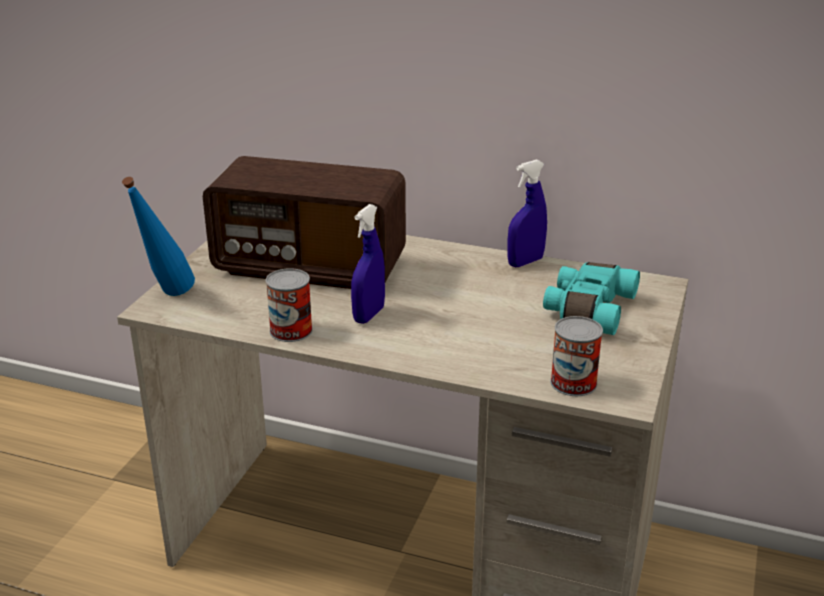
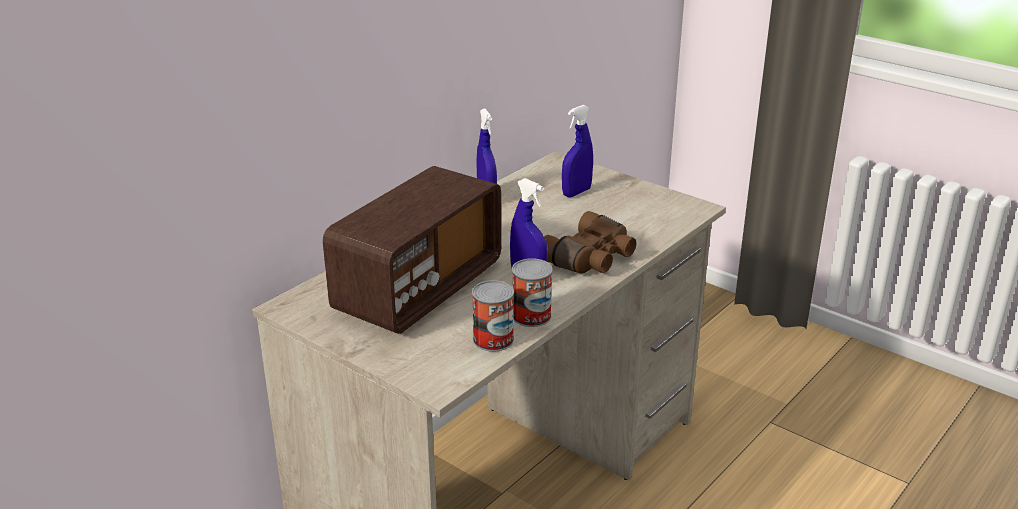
camera: 70 degrees left, 0 degrees up
(166, 297) = (421, 375): blue bottle -> none
(431, 345) = (591, 259): none -> brown binoculars
(573, 383) = (670, 219): can -> can (493, 339)
(587, 310) = (576, 192): turquoise binoculars -> blue spray bottle

